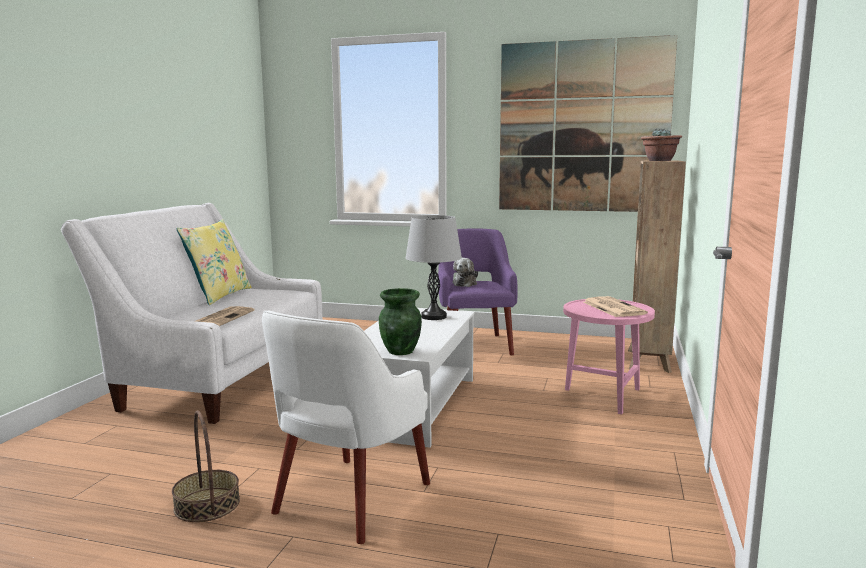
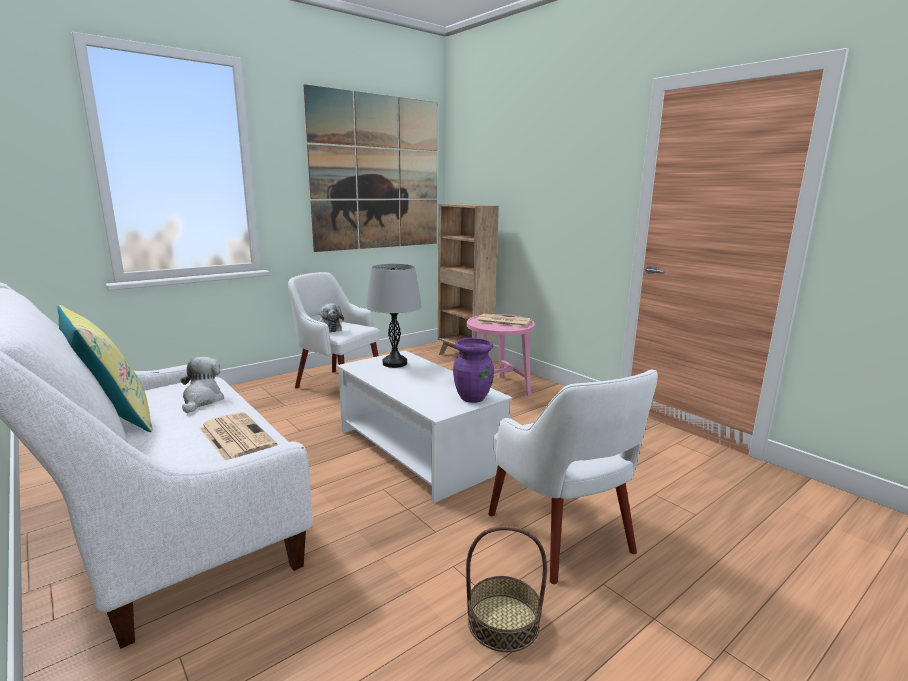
camera: 55 degrees left, 5 degrees up
(265, 299) = (202, 400): none -> plush toy
(401, 351) = (473, 398): green vase -> purple vase
(475, 345) = (338, 384): purple armchair -> white armchair
(659, 160) = (475, 205): potted plant -> none

